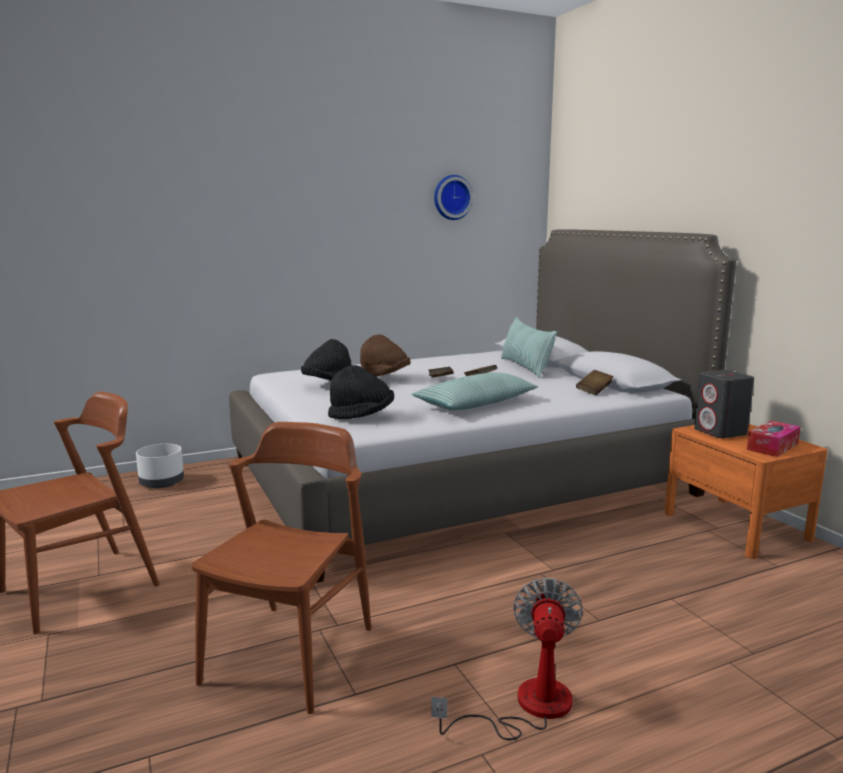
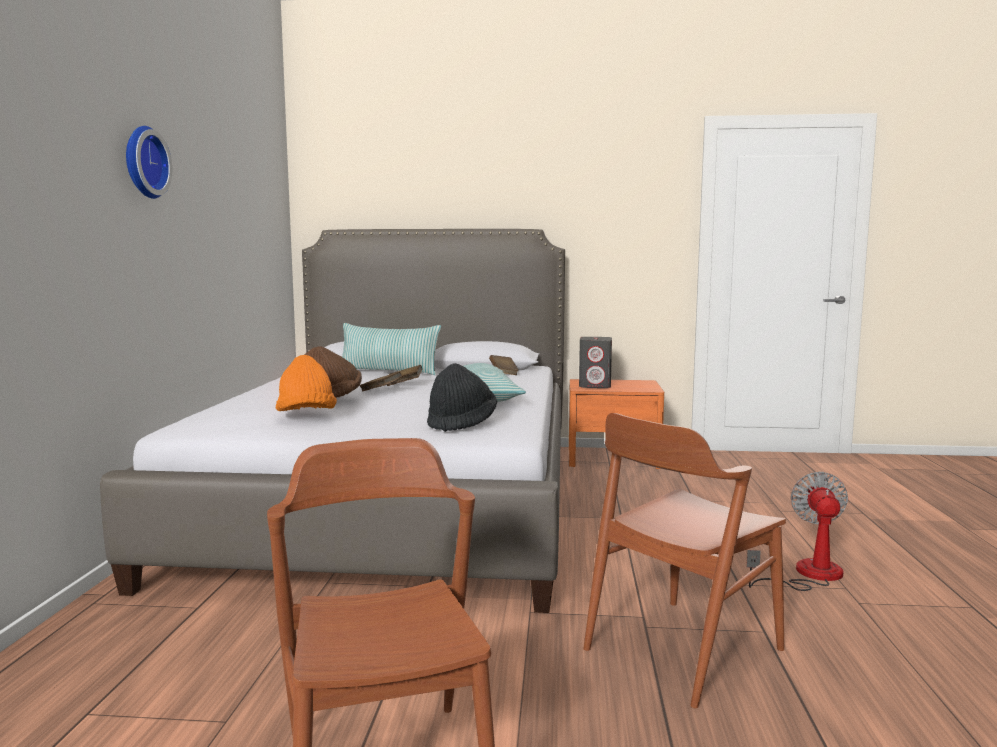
camera: 60 degrees left, 5 degrees down
(162, 482) = (69, 665): white planter -> none
(290, 654) = (682, 649): brown chair -> brown chair turned 90 degrees counterclockwise
(328, 383) = (306, 416): black hat -> orange hat
(451, 197) = (238, 186): wall clock -> wall clock (143, 162)
(527, 707) = (807, 575): fan -> fan turned 60 degrees clockwise
(772, 447) = (638, 385): tissue box -> none

